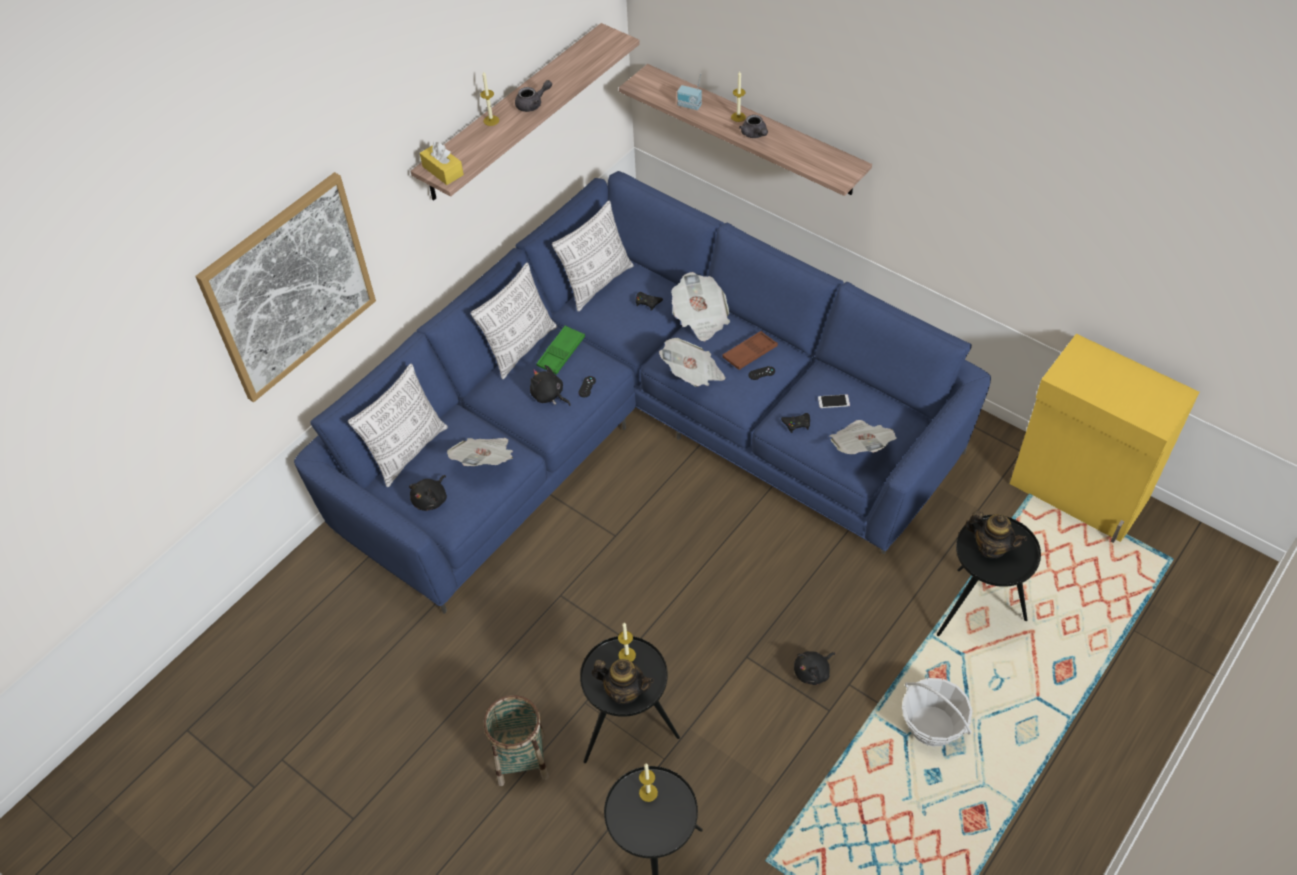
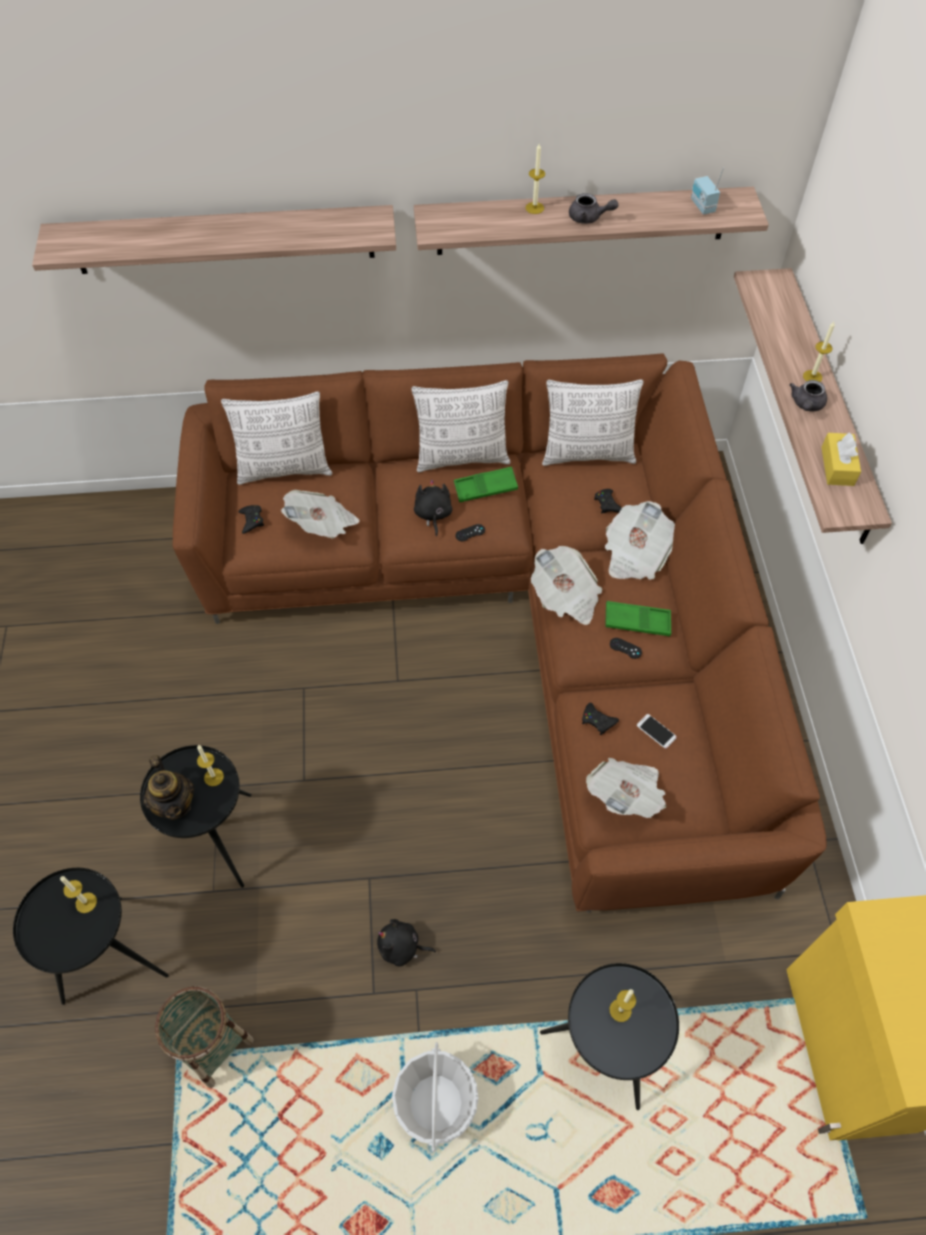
camera: 45 degrees right, 5 degrees up
(290, 287) = (223, 239): picture -> shelf
(431, 499) = (251, 520): black plush toy -> black game controller
(443, 170) = (437, 222): yellow tissue box -> yellow tissue box (837, 466)
(521, 759) = (128, 783): basket -> basket (212, 1044)
(640, 431) = (520, 615): blue sofa -> brown sofa
(689, 106) = (777, 333): radio -> radio (701, 206)
(749, 353) = (637, 621): brown tray -> green tray
(991, 547) = (620, 1010): teapot -> candle

